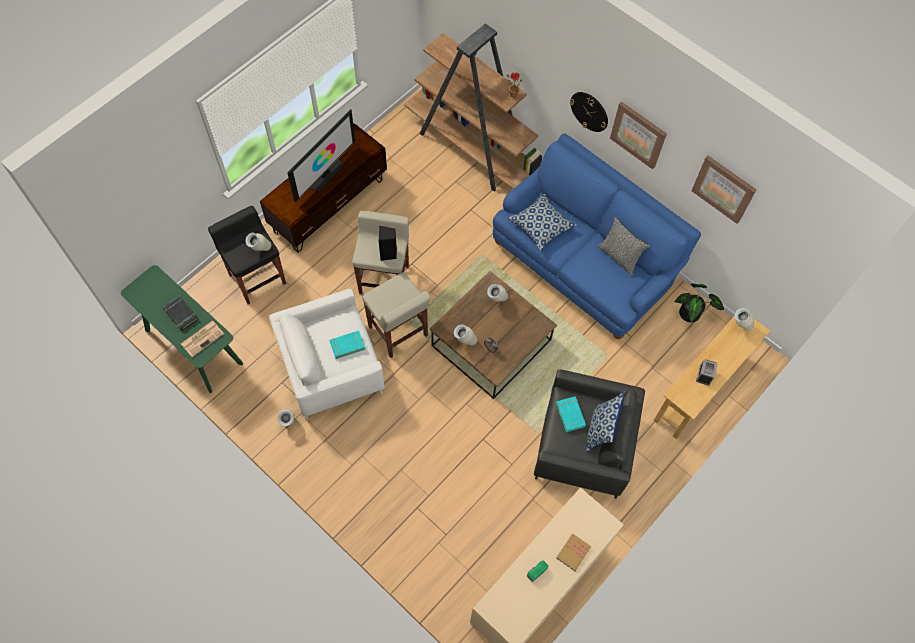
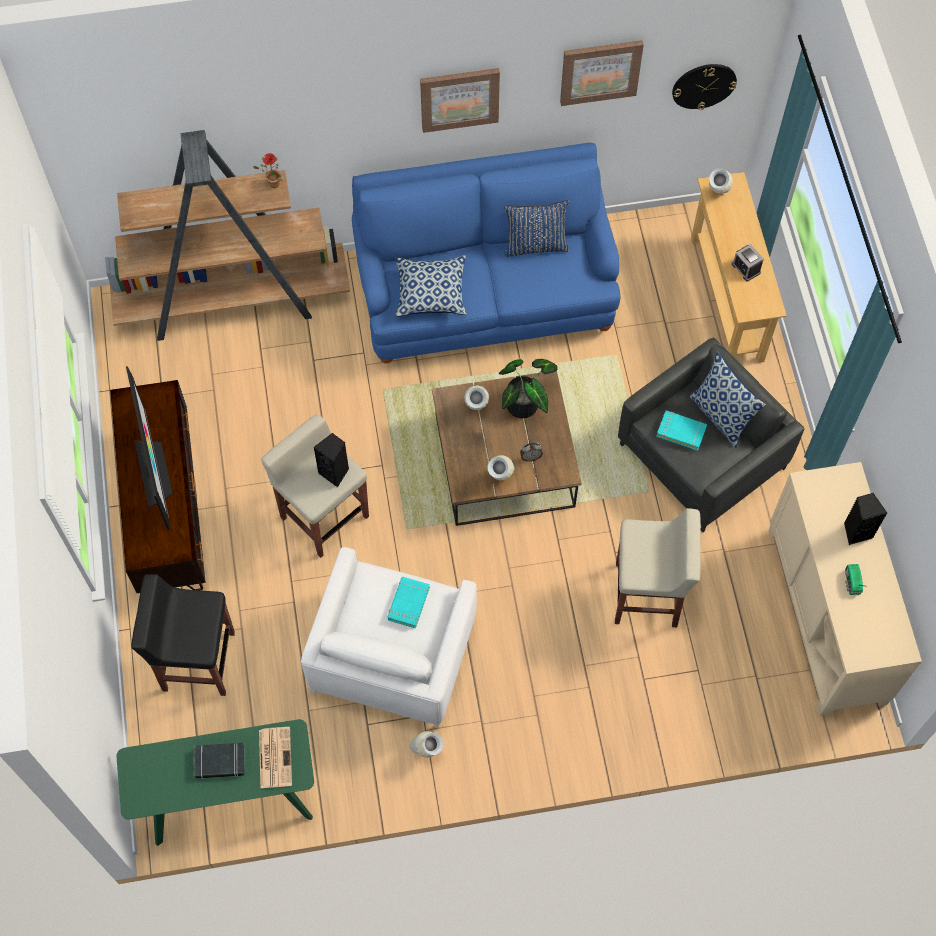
camera: 50 degrees left, 0 degrees up
(260, 250) = (205, 612): vase -> none
(398, 332) = (408, 549): beige stool -> beige stool (647, 595)
(573, 552) = (856, 531): book -> black speaker
(589, 111) = (377, 124): wall clock -> wall clock (704, 85)
(619, 256) = (535, 245): grey pillow -> blue pillow
(691, 315) = (635, 239): potted plant -> potted plant (526, 404)

